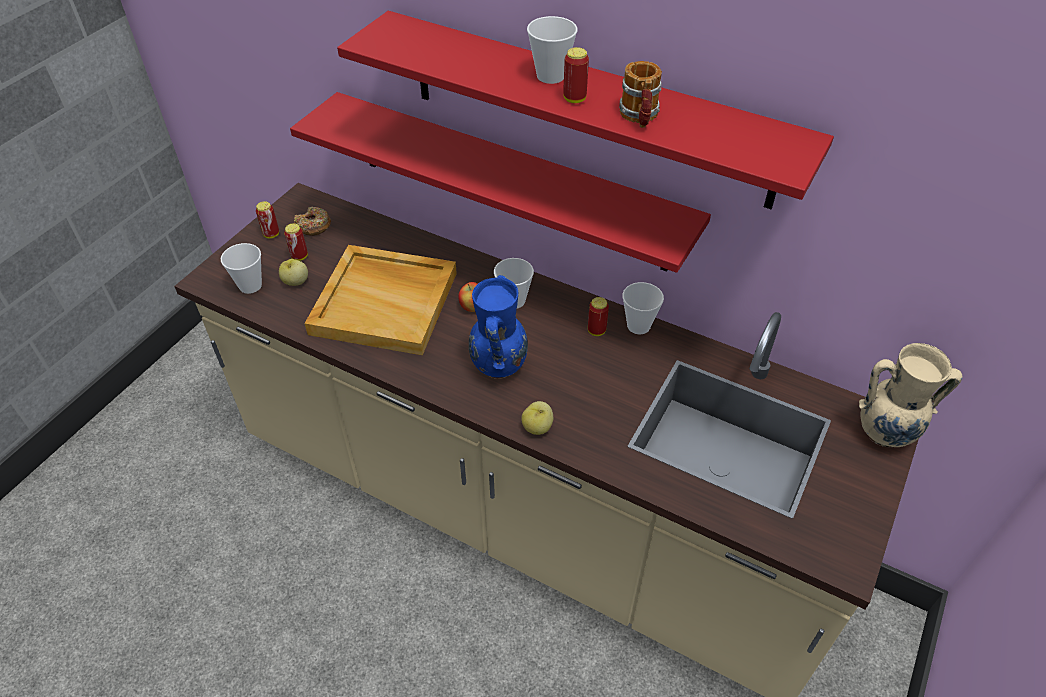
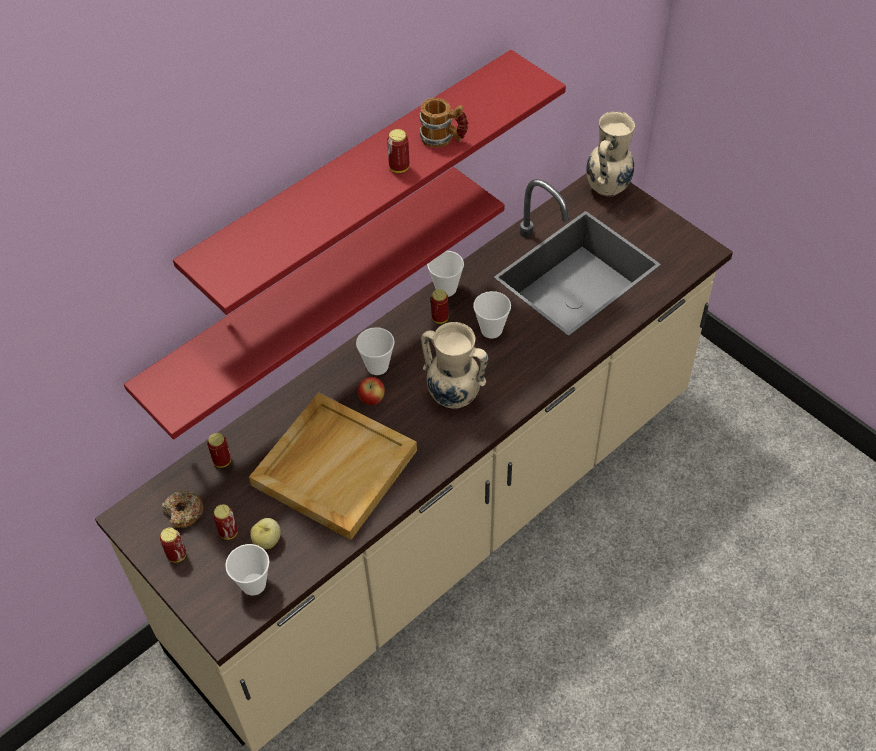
camera: 70 degrees left, 5 degrees up
(371, 232) = (222, 461): none -> can
(498, 368) = (454, 398): blue vase -> beige vase
(537, 427) = (530, 387): apple -> none
(550, 76) = (357, 173): cup -> cup (491, 330)

